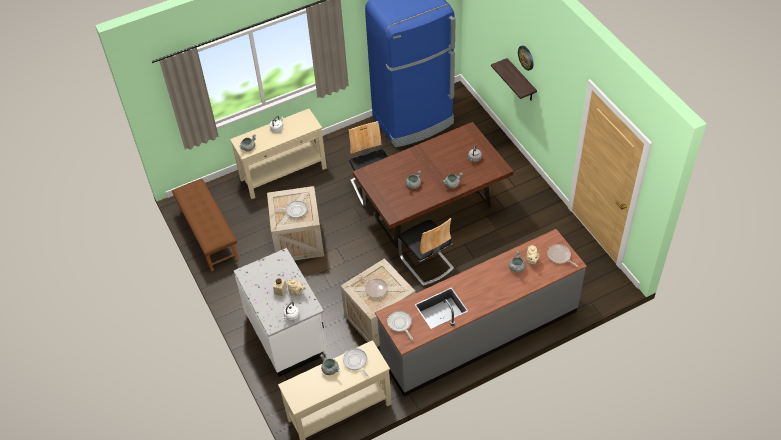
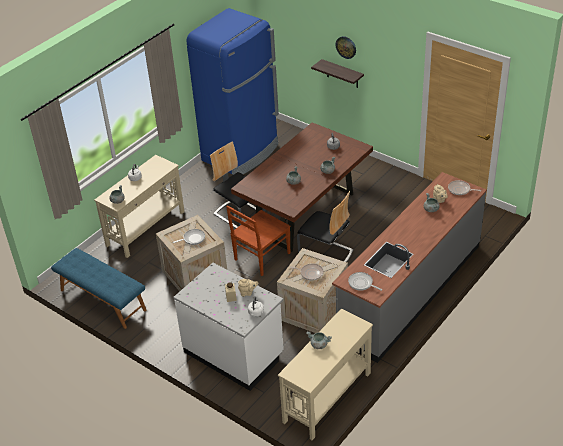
camera: 25 degrees left, 10 degrees down
(208, 235) = (102, 300): brown bench -> blue bench
(356, 362) = (338, 330): frying pan -> none
(366, 243) = (261, 257): none -> brown chair

